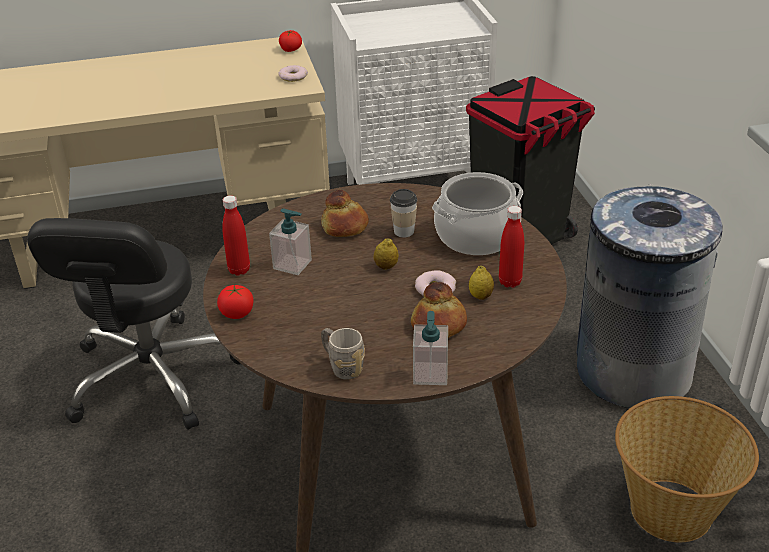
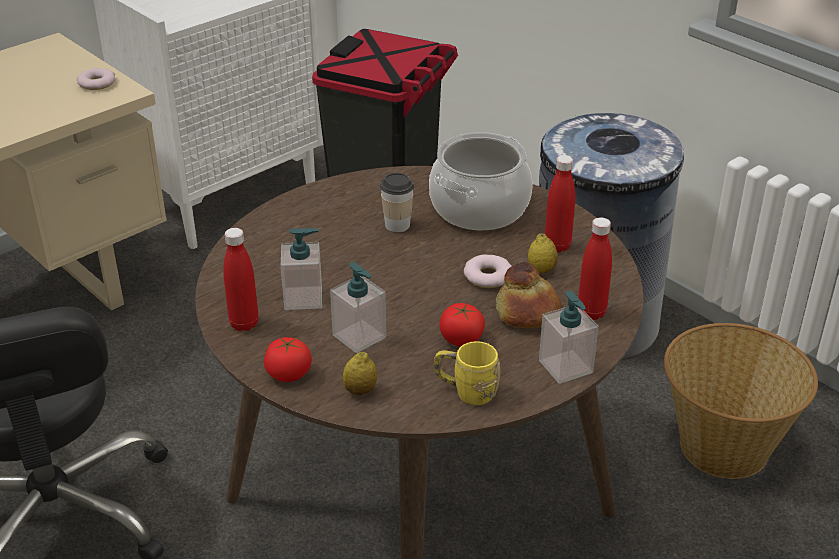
camera: 30 degrees left, 0 degrees up
(291, 50) = (64, 52): tomato -> tomato (461, 339)
(305, 303) = (359, 336): none -> soap dispenser
(342, 366) = (466, 392): grey mug -> yellow mug
(344, 227) = (325, 239): bread -> none
(386, 266) = (413, 269): lemon -> lemon (360, 390)
(488, 340) = (591, 313): none -> red bottle

